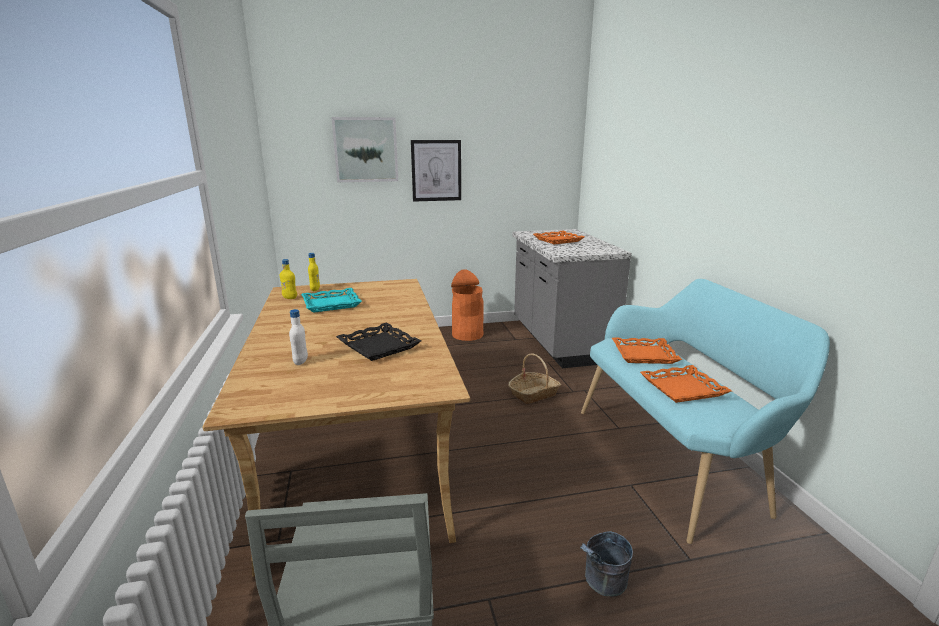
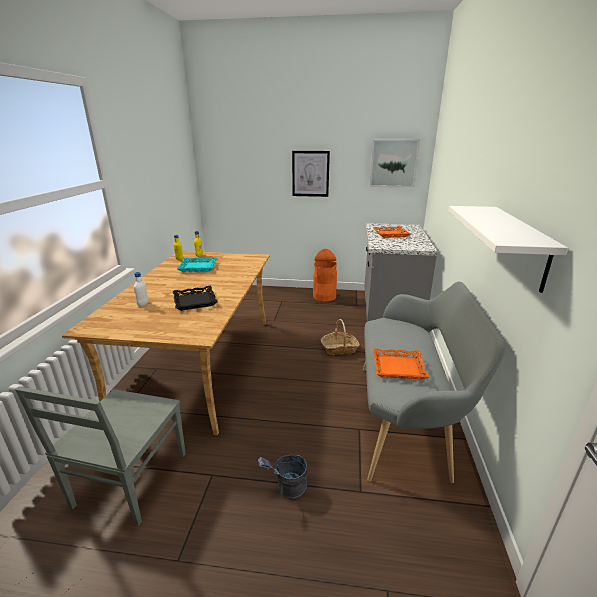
camera: 20 degrees right, 5 degrees up
(365, 150) = (260, 157): picture -> picture (393, 163)
(644, 354) = (396, 335): orange tray -> none
(674, 459) = (407, 419): turquoise bench -> grey bench
(819, 217) = (519, 246): none -> white shelf

